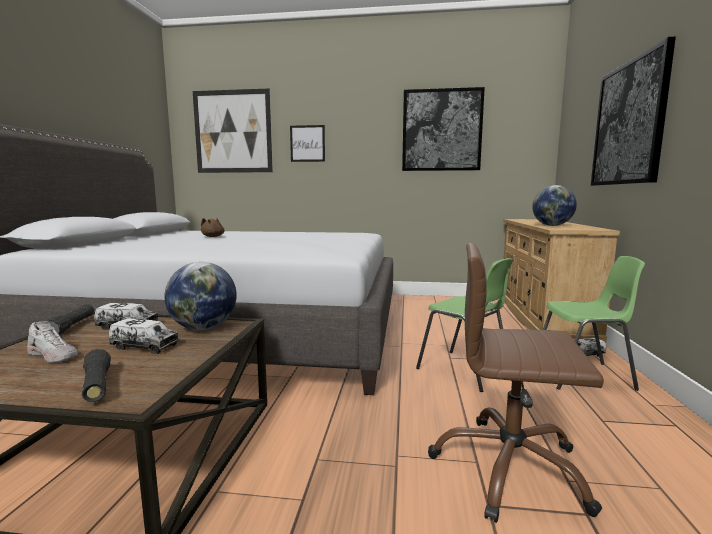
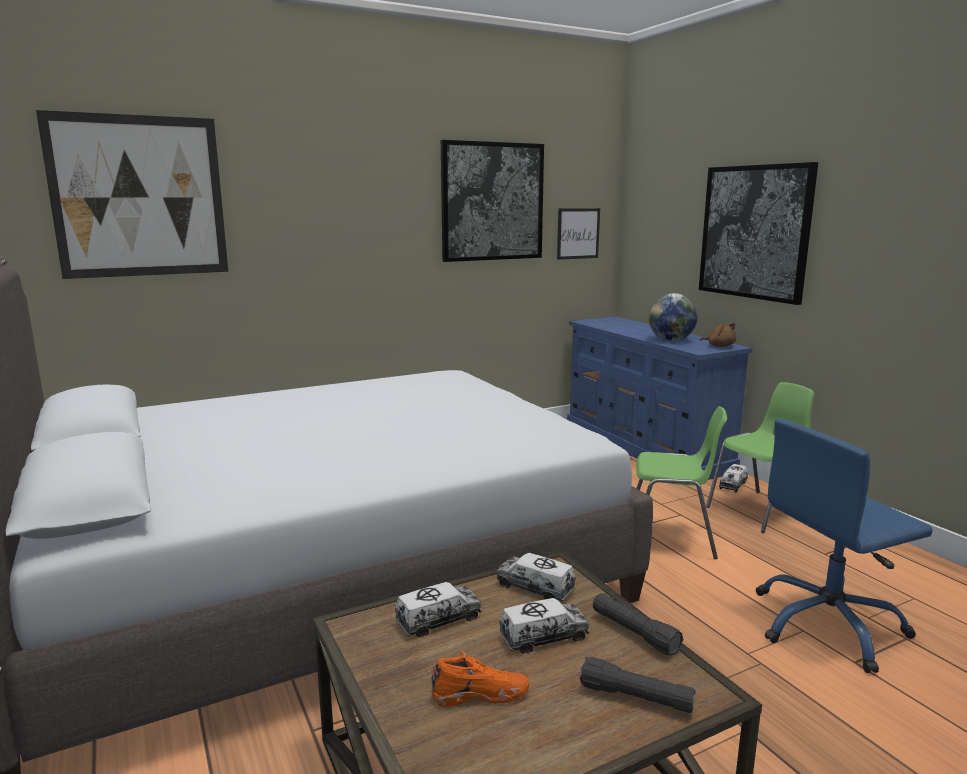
camera: 35 degrees left, 5 degrees up
(54, 356) = (480, 694): white shoe -> orange shoe
(72, 326) = (367, 650): black flashlight -> black flashlight (634, 633)
(203, 328) = (535, 588): globe -> toy truck
(213, 236) = (264, 424): brown plush toy -> brown plush toy (719, 346)
(307, 143) = (291, 220): picture -> picture (578, 233)
(509, 468) = (828, 625): brown office chair -> blue office chair
(542, 319) = (645, 447): beige dresser -> blue dresser

